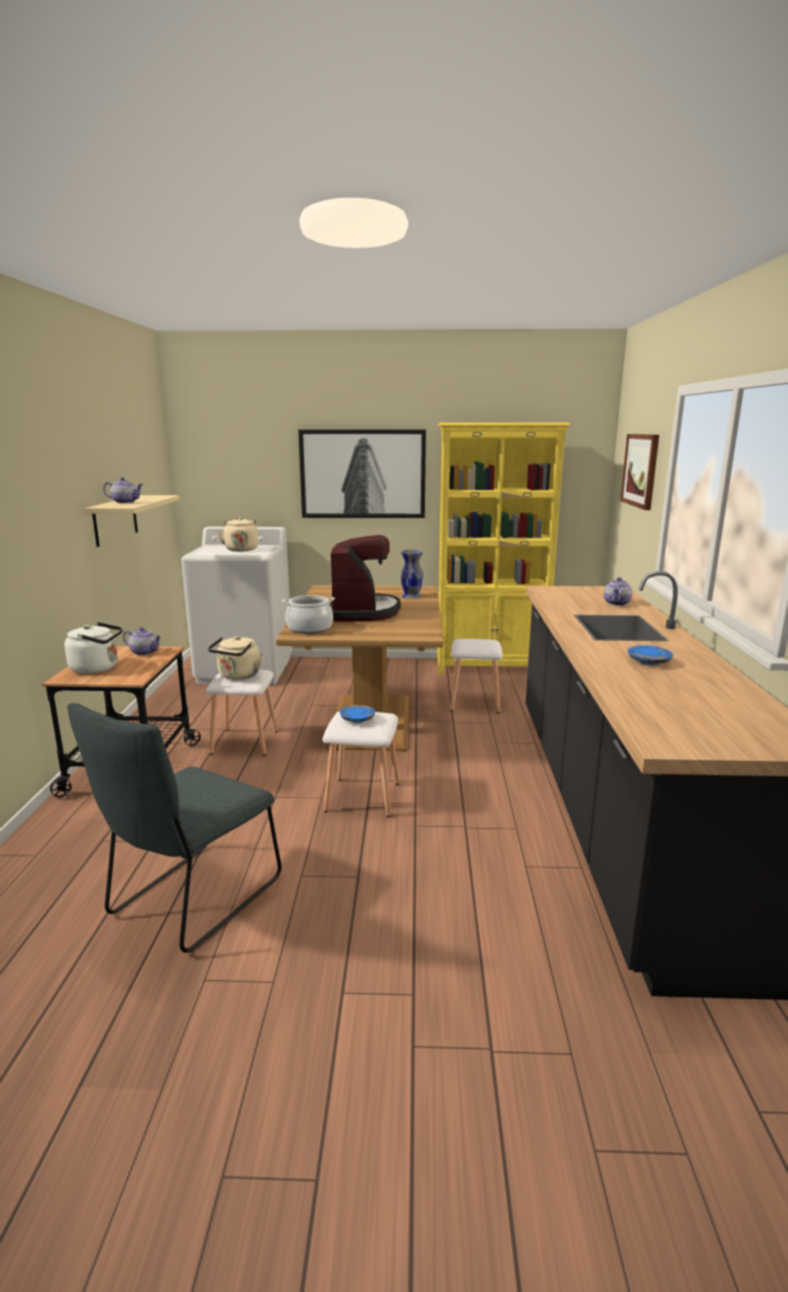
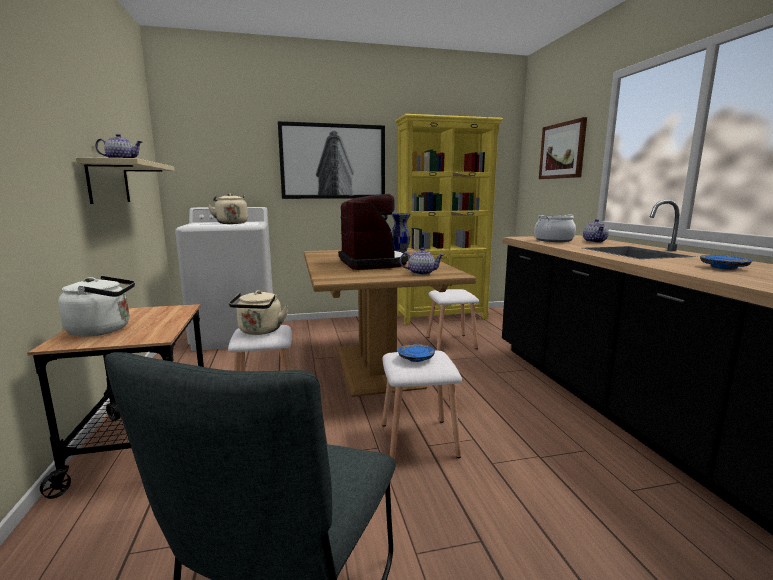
camera: 15 degrees left, 5 degrees down
(144, 652) = (157, 311): teapot -> teapot (421, 273)
(309, 628) = (339, 275): cooking pot -> cooking pot (554, 240)

